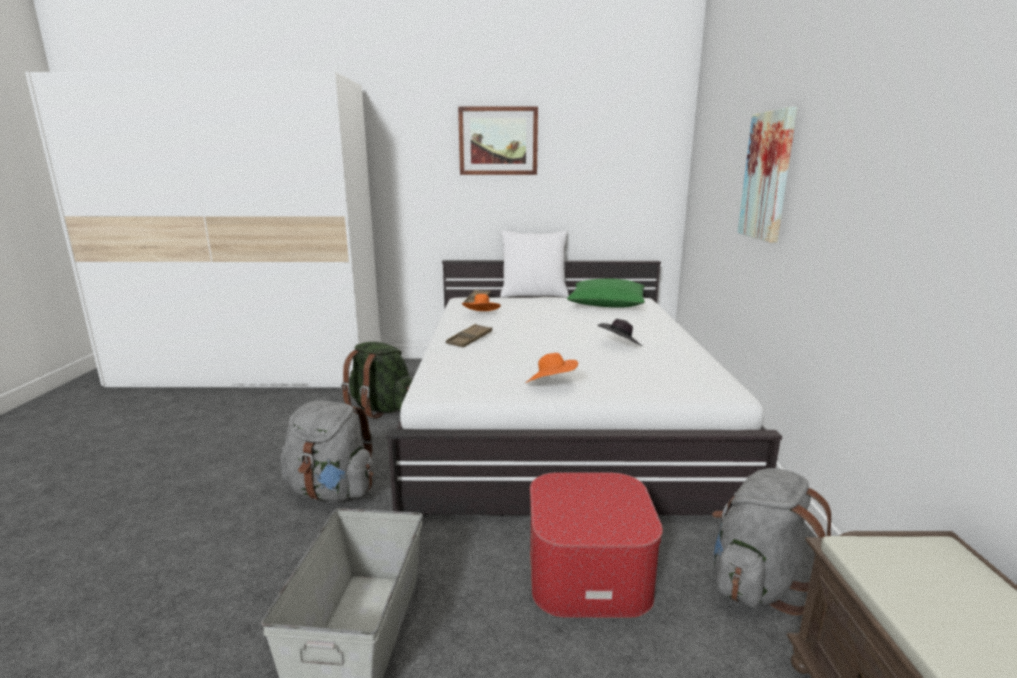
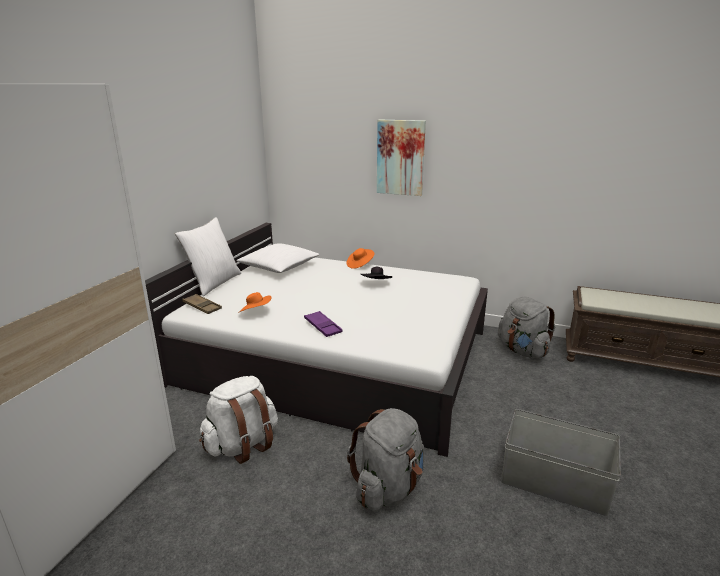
camera: 70 degrees left, 5 degrees up
(380, 409) = (242, 445): green backpack -> white backpack
(469, 339) = (323, 327): brown tray -> purple tray
(498, 141) = (157, 142): picture -> none
(551, 384) = (436, 316): orange hat -> orange hat (360, 265)
(589, 571) = (509, 391): ottoman -> none
(606, 304) = (279, 267): green pillow -> white pillow

